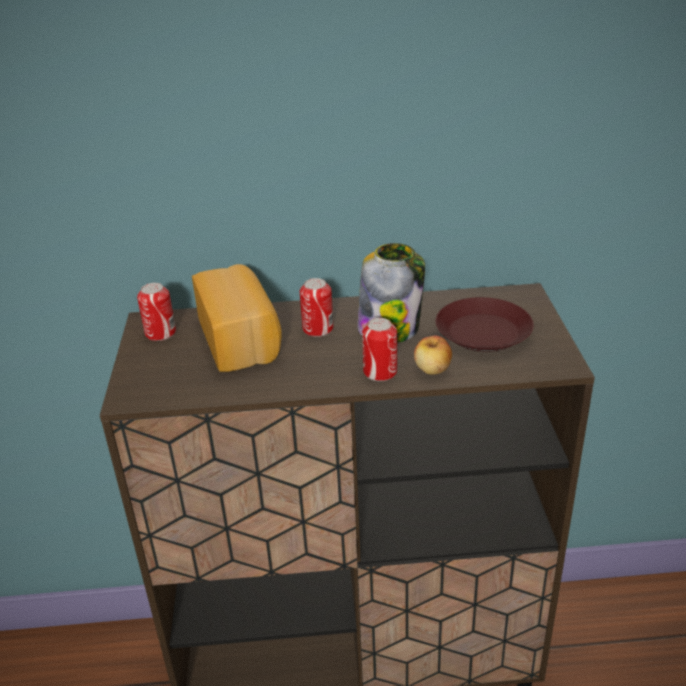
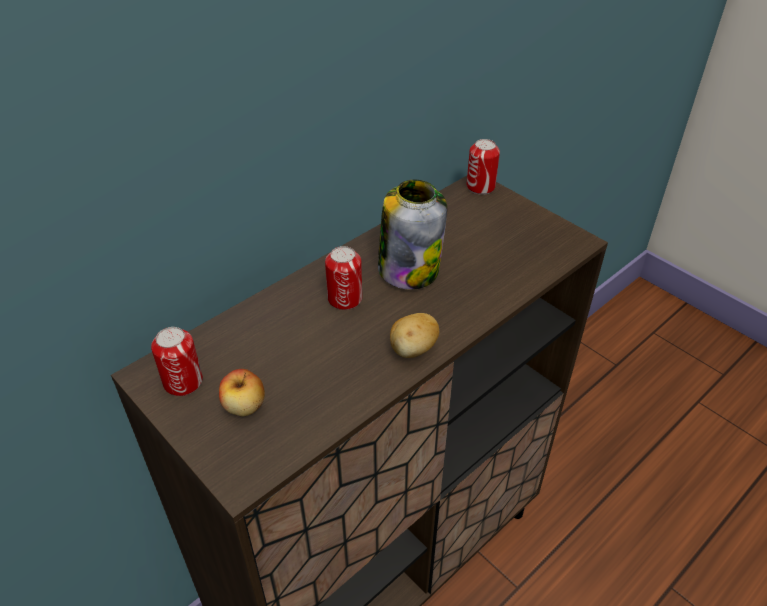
camera: 40 degrees left, 10 degrees up
(241, 339) = (282, 346): bread -> none
(324, 379) = (413, 349): none -> potato
(380, 372) = (452, 317): can -> can (480, 186)
(432, 369) = (491, 293): apple -> apple (244, 406)
(484, 333) = (489, 238): brown plate -> none

